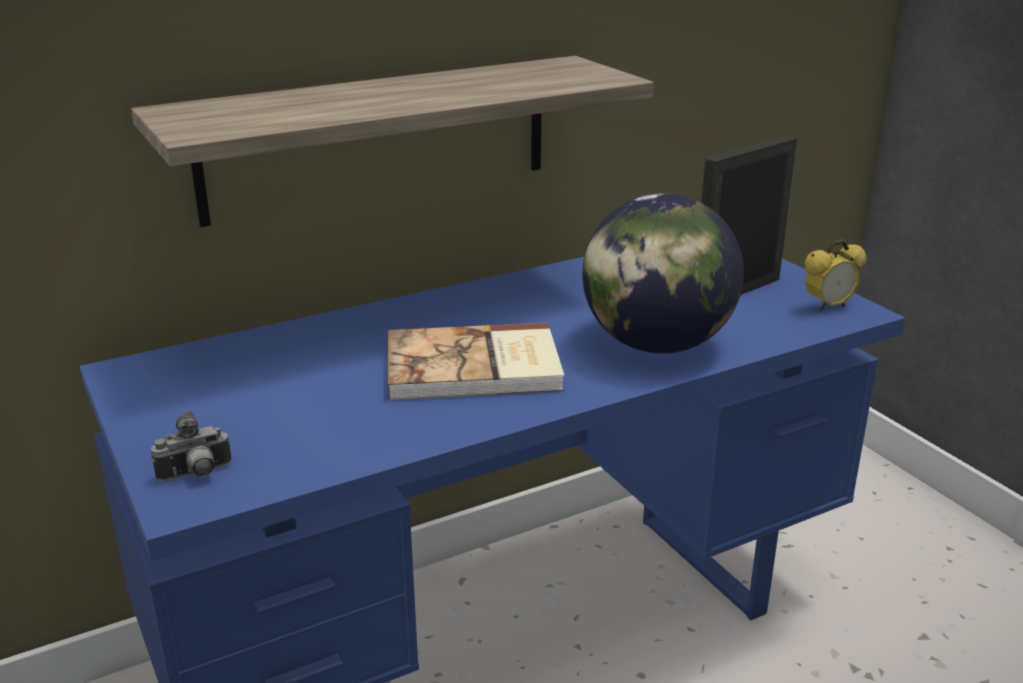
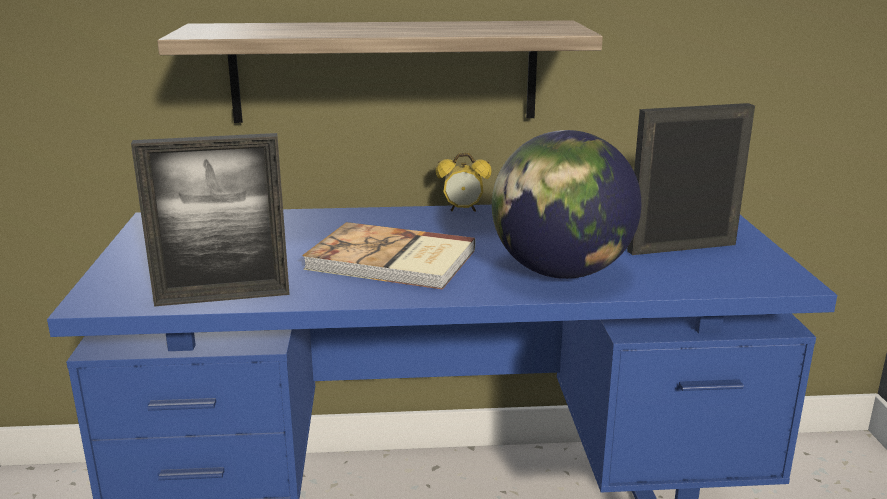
camera: 25 degrees right, 5 degrees down
(196, 475) = (122, 288): camera -> none
(337, 458) = (223, 297): none -> picture frame
(828, 307) = (762, 273): alarm clock -> alarm clock (463, 210)

